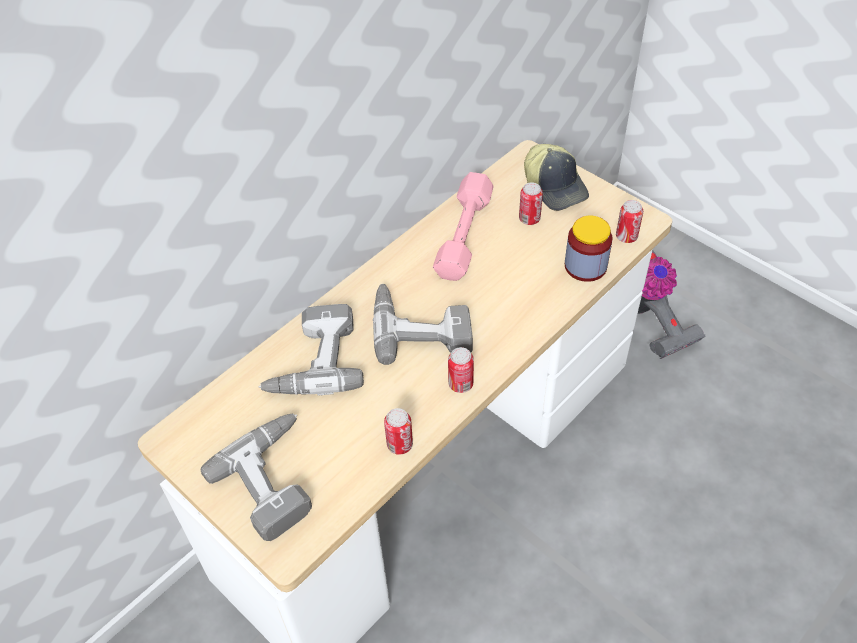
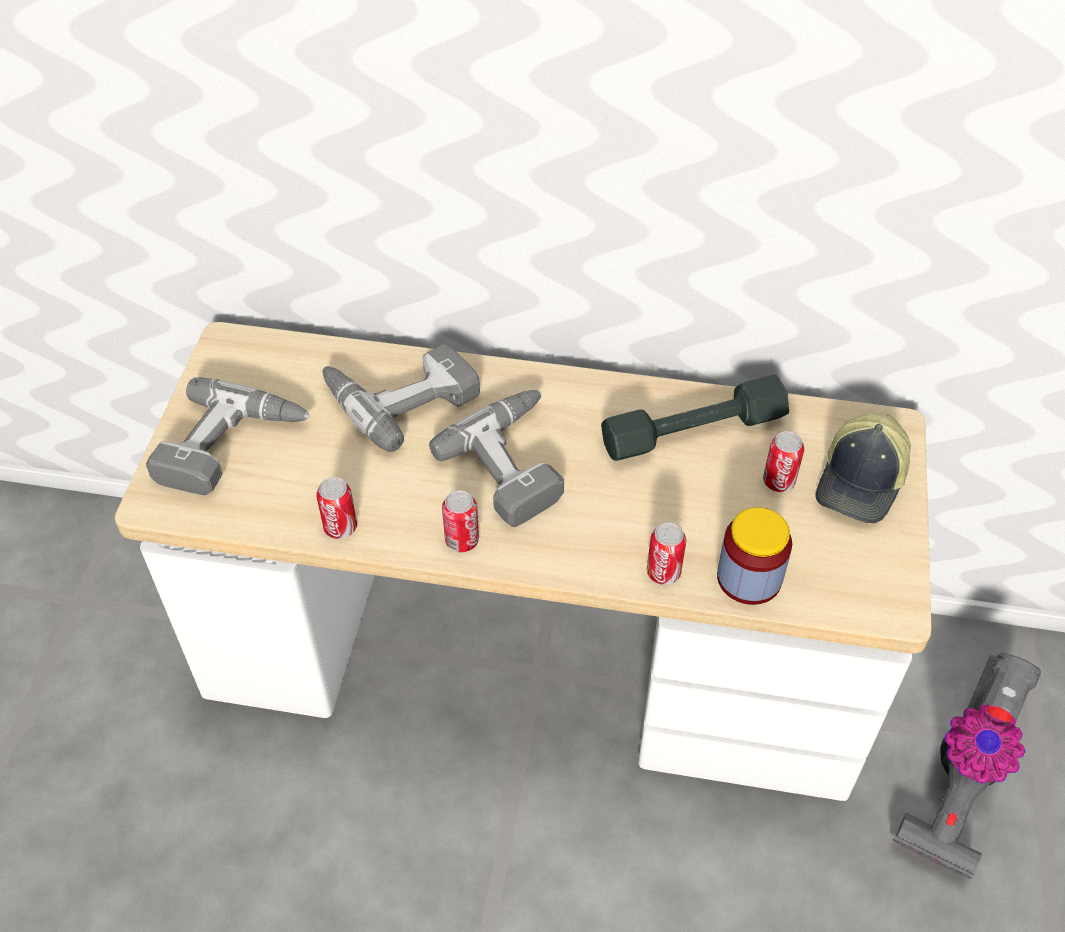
camera: 55 degrees right, 0 degrees up
(464, 235) = (693, 431): pink dumbbell -> grey dumbbell
(626, 237) = (842, 600): can -> can (663, 572)

